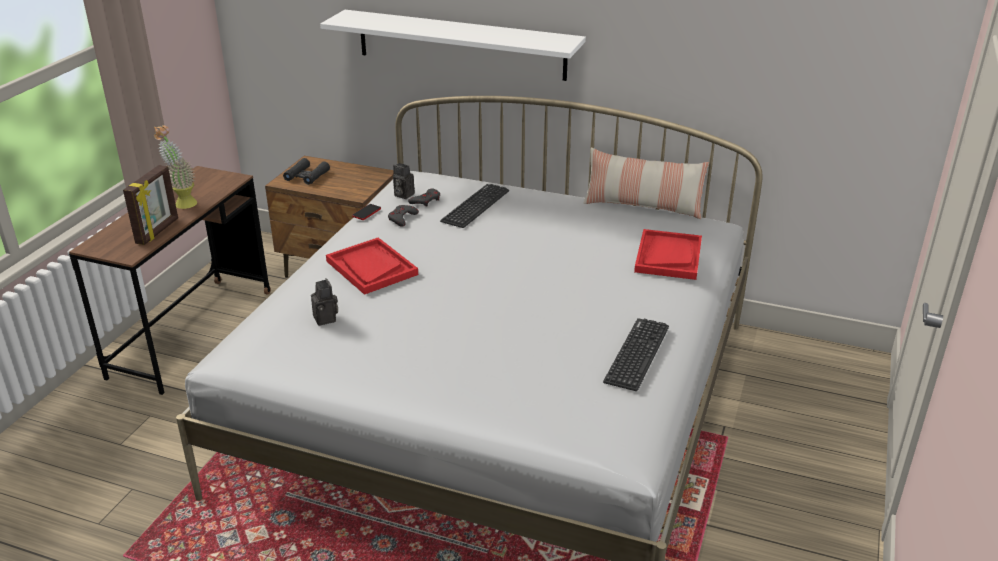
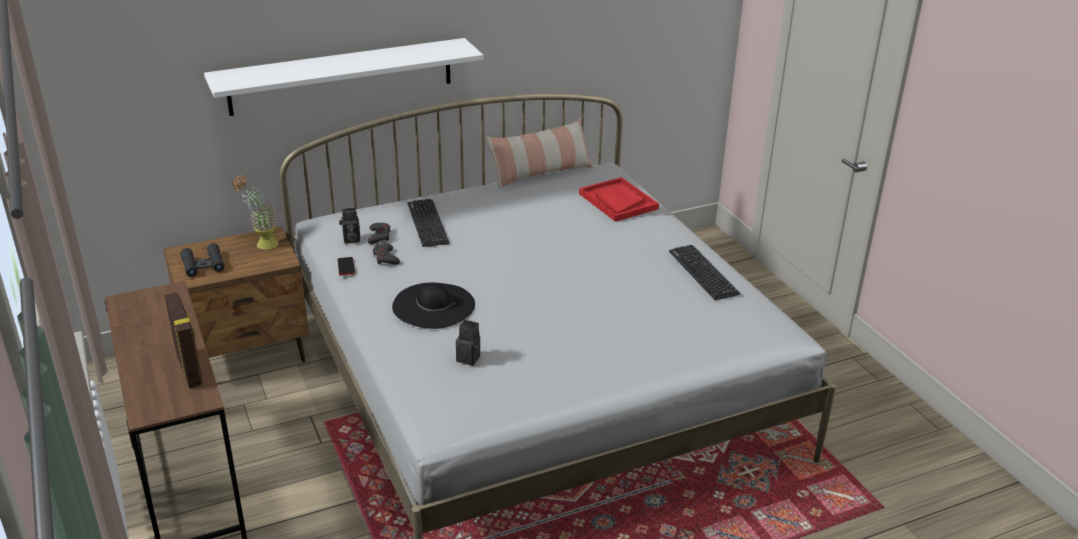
camera: 45 degrees left, 0 degrees up
(181, 202) = (160, 334): potted plant -> potted plant (261, 244)
(371, 268) = (433, 305): red tray -> black hat

